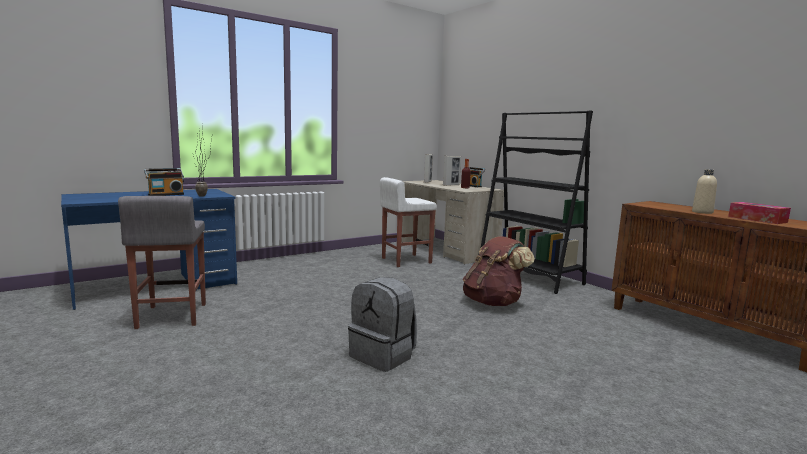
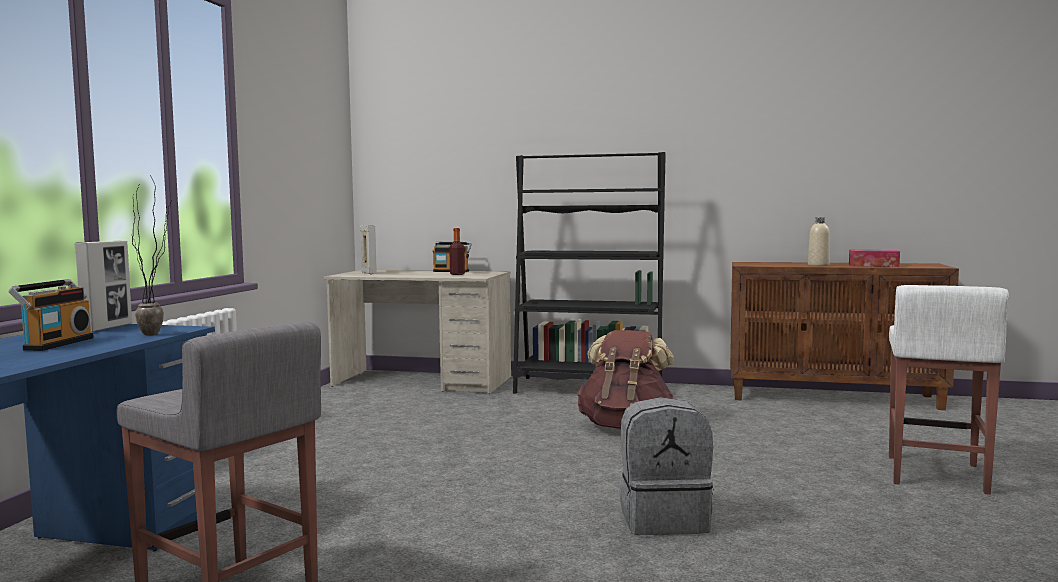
camera: 40 degrees left, 5 degrees down
(405, 260) = (402, 408): white stool -> white stool (935, 474)
(451, 185) = (422, 273): picture frame -> picture frame (107, 328)

